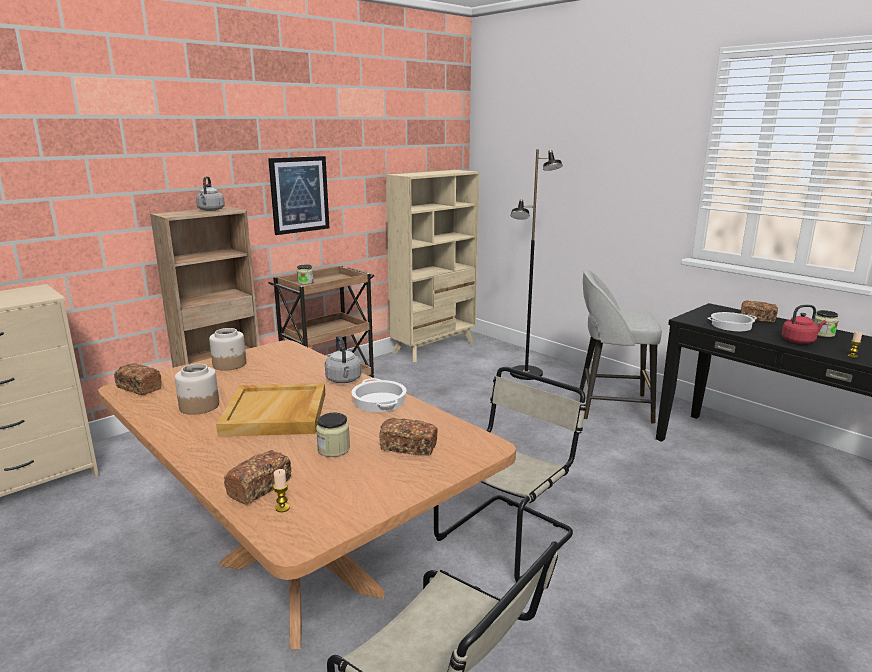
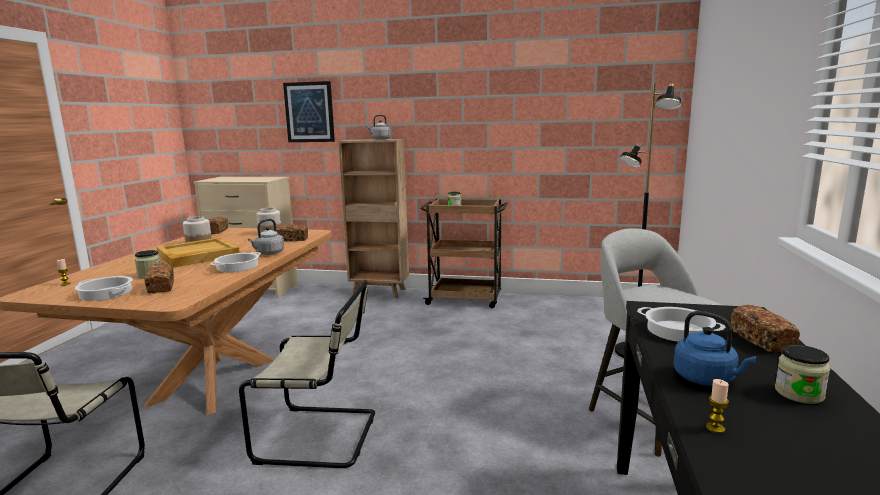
camera: 55 degrees right, 5 degrees down
(259, 487) = (91, 275): bread -> bread (292, 240)
(299, 194) = (468, 134): picture -> picture (309, 112)
(385, 481) = (105, 293): none -> cooking pot
(434, 348) = (602, 303): beige bookcase -> none
(799, 341) = (707, 379): red kettle -> blue kettle

